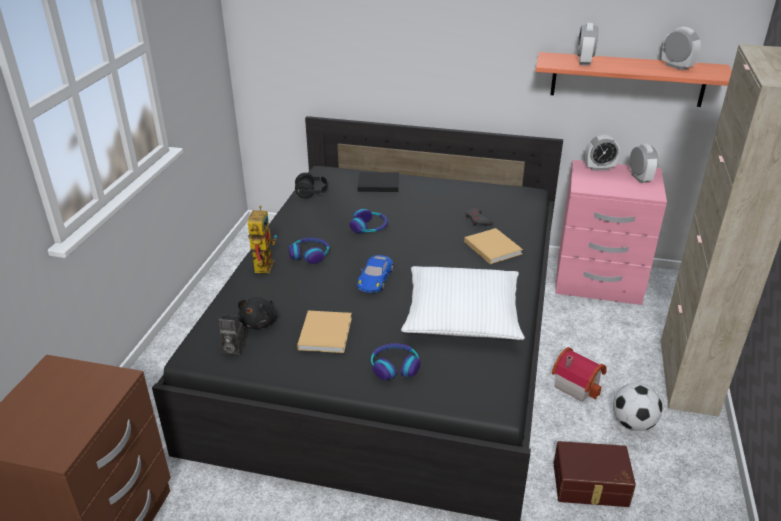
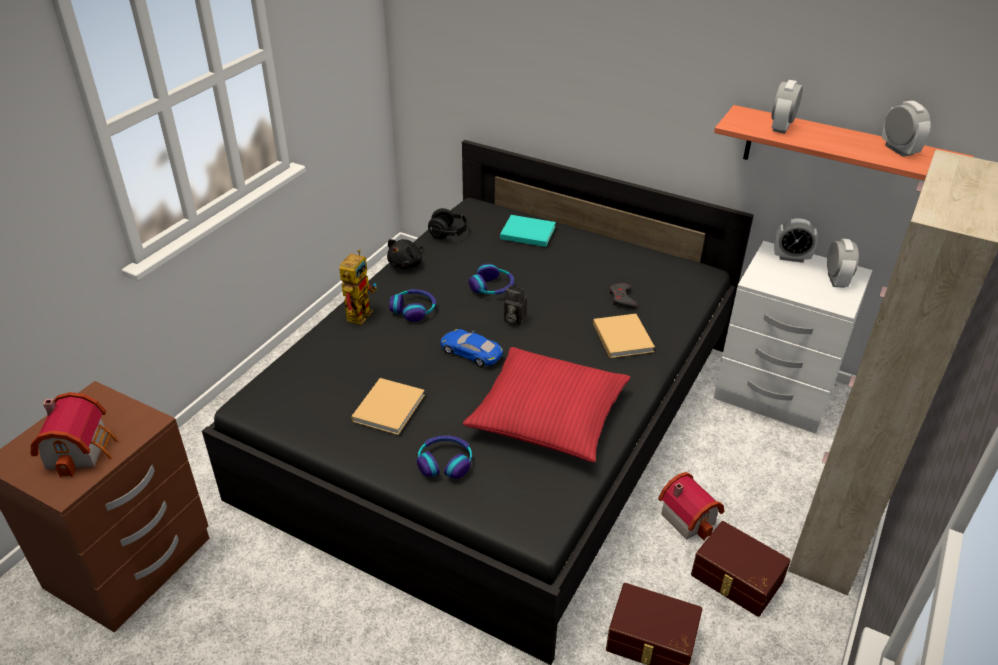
camera: 15 degrees right, 5 degrees up
(61, 414) = (82, 449): none -> toy house
(232, 349) = (287, 406): camera -> camera (513, 320)
(260, 322) = (327, 381): black plush toy -> black plush toy (406, 264)
(375, 278) = (471, 351): blue toy car -> blue toy car turned 90 degrees clockwise
(377, 184) = (526, 232): black book -> turquoise book
(462, 314) = (548, 415): white pillow -> red pillow
(597, 282) = (773, 393): pink nightstand -> white nightstand
(633, 423) = (736, 579): football -> brown storage box

